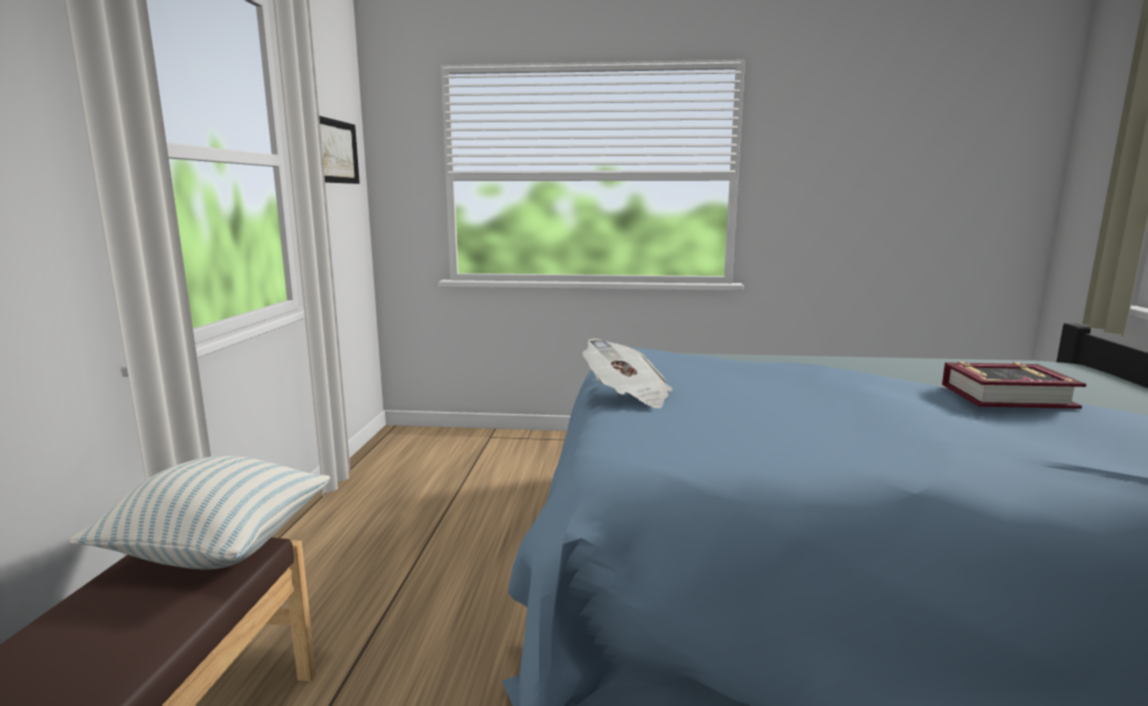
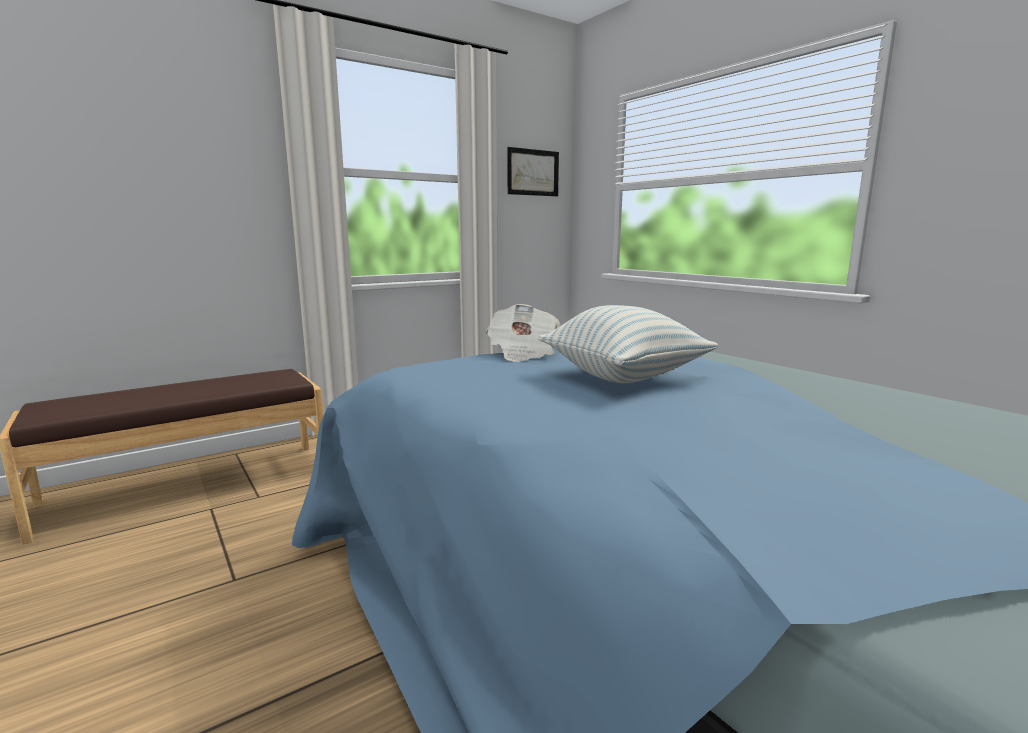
camera: 50 degrees right, 0 degrees up
(219, 549) = (287, 378): pillow -> pillow (623, 377)
(1006, 396) = (884, 443): book -> none

